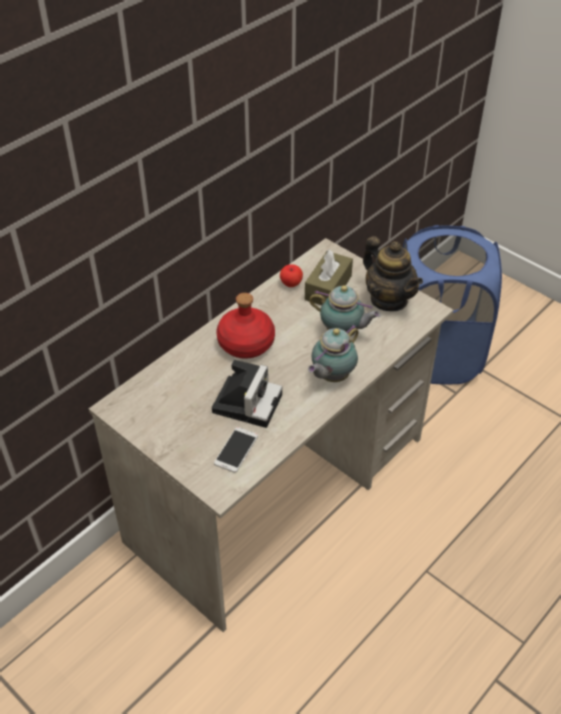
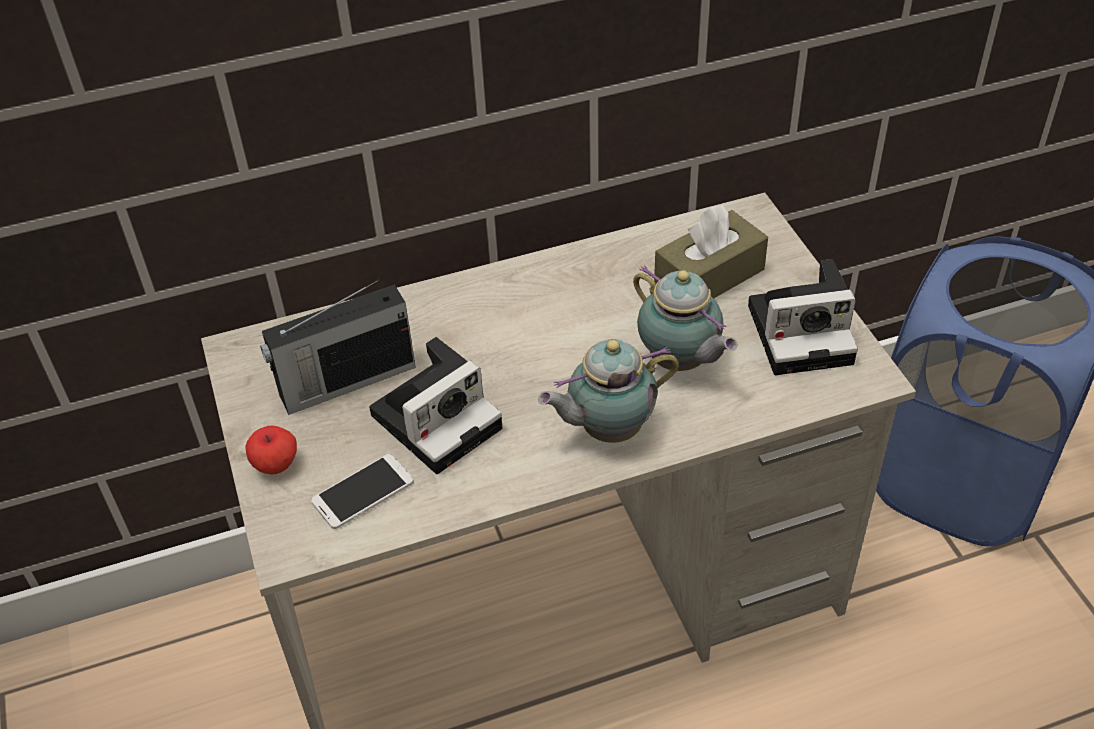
camera: 30 degrees right, 0 degrees up
(186, 402) = (345, 382): none -> radio
(245, 343) = (505, 321): red bottle -> none
(291, 283) = (651, 249): apple -> apple (276, 465)
(389, 299) = (804, 332): teapot -> camera

